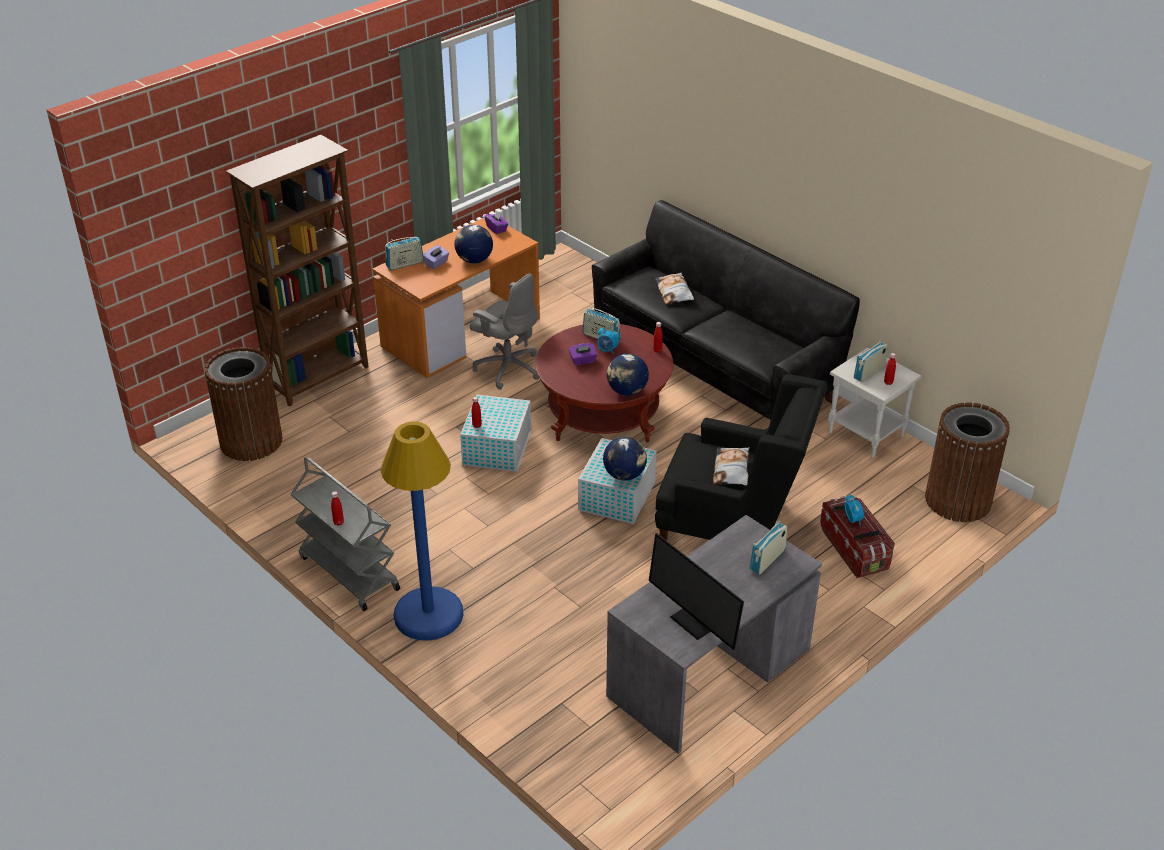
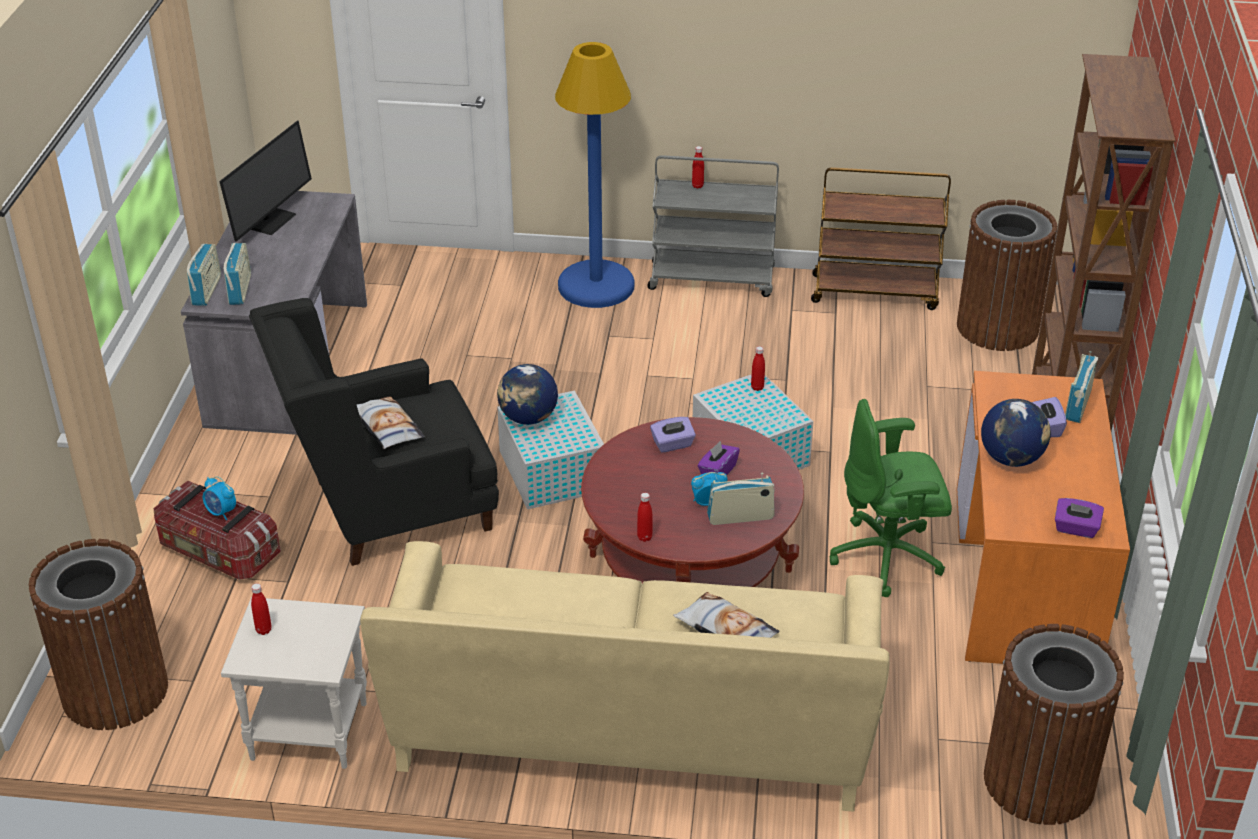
camera: 140 degrees right, 0 degrees up
(271, 503) = (875, 292): none -> brown cart
(507, 368) = (888, 557): grey office chair -> green office chair
(574, 276) = (1038, 782): none -> brown trash can
(587, 383) = (672, 444): none -> purple tissue box
(627, 391) = (613, 459): globe -> none
(697, 619) = (267, 220): monitor -> monitor turned 105 degrees clockwise
(713, 365) = (632, 728): black sofa -> beige sofa
(869, 372) = (304, 633): radio -> radio (206, 290)

